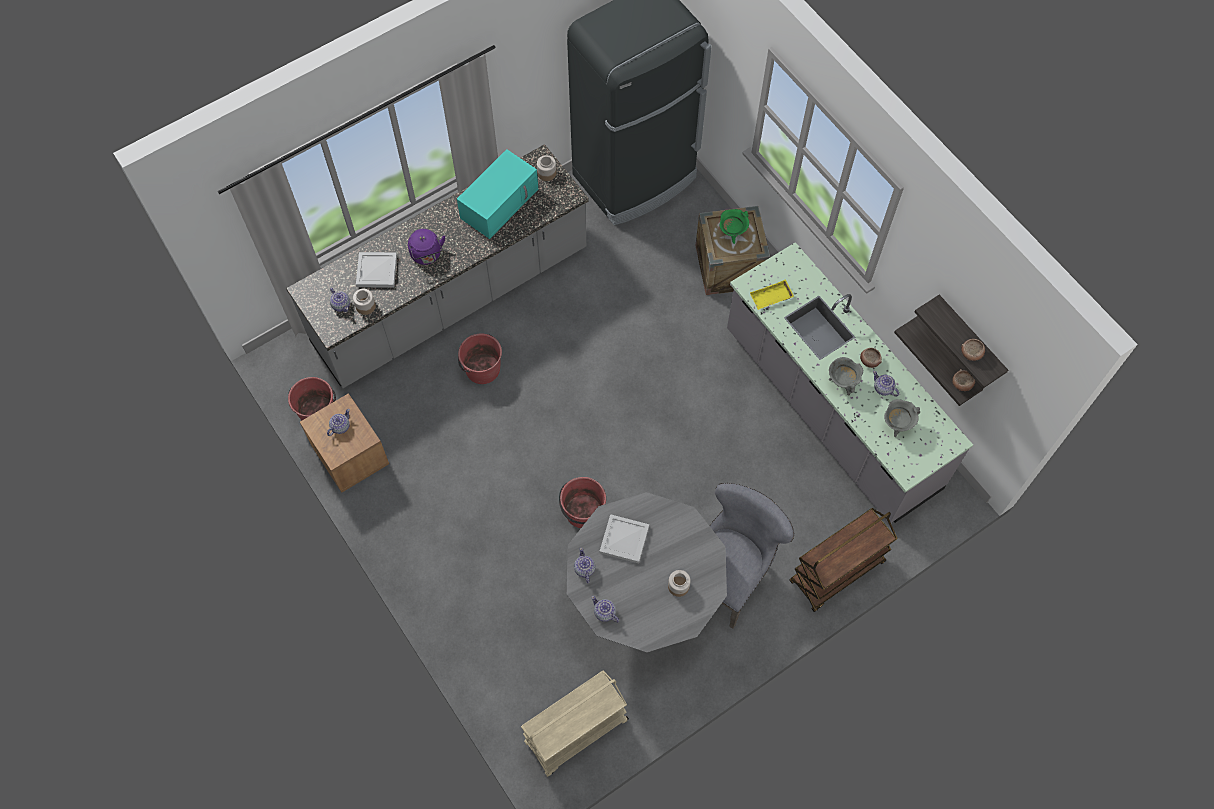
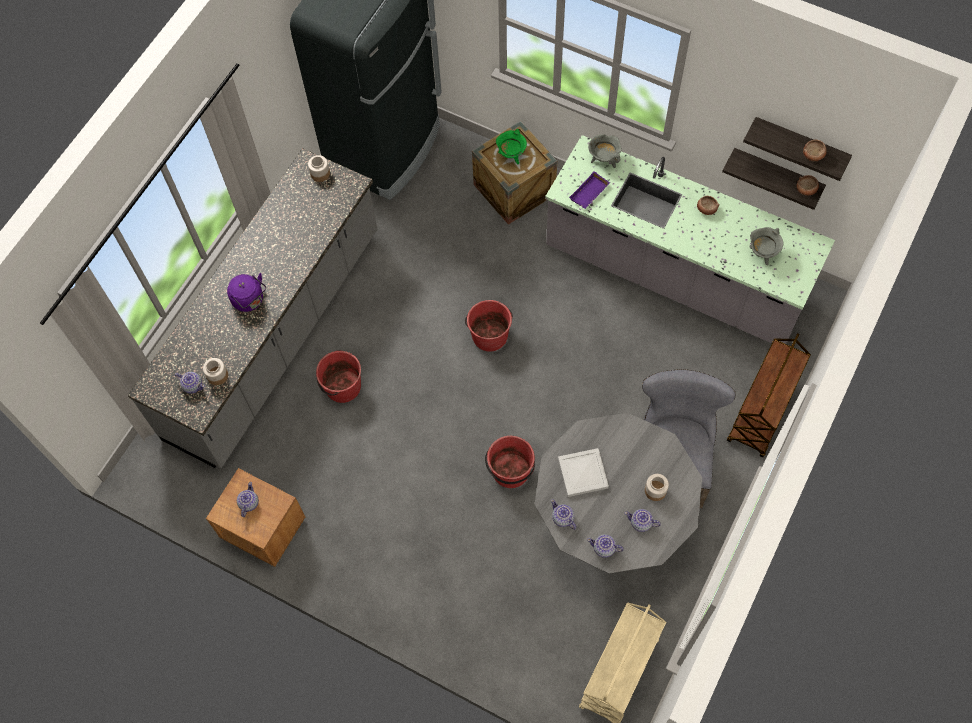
camera: 25 degrees left, 0 degrees up
(317, 411) = (206, 502): red bucket -> red bucket (489, 335)
(376, 270) = (208, 337): white tray -> none
(500, 202) = (291, 220): turquoise microwave -> none
(771, 298) = (589, 194): yellow tray -> purple tray
(842, 383) = (695, 239): grey cooking pot -> grey cooking pot (604, 160)
(883, 388) = (732, 228): teapot -> teapot (641, 523)

